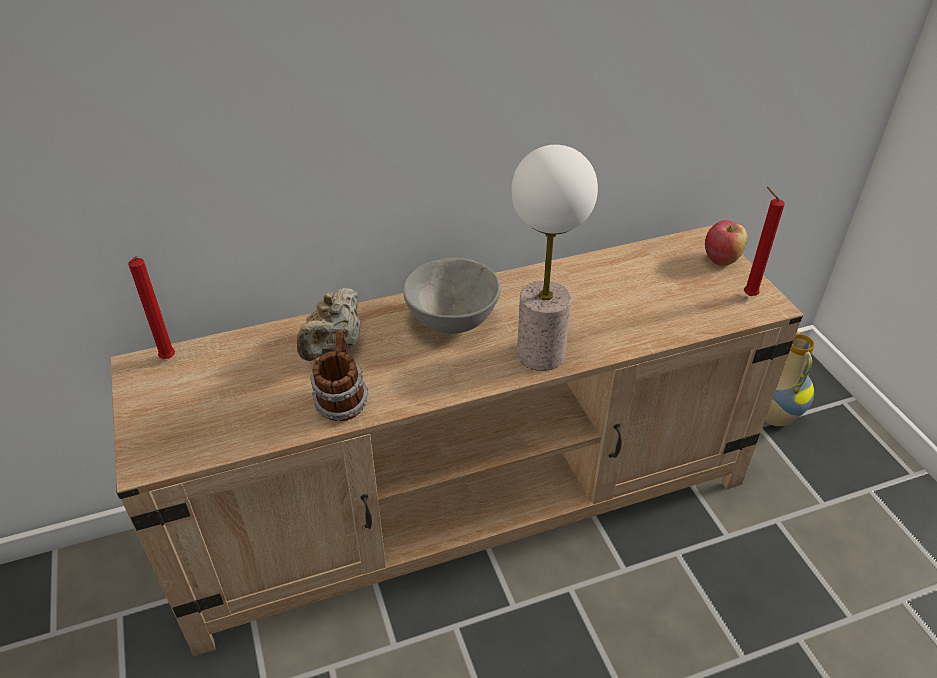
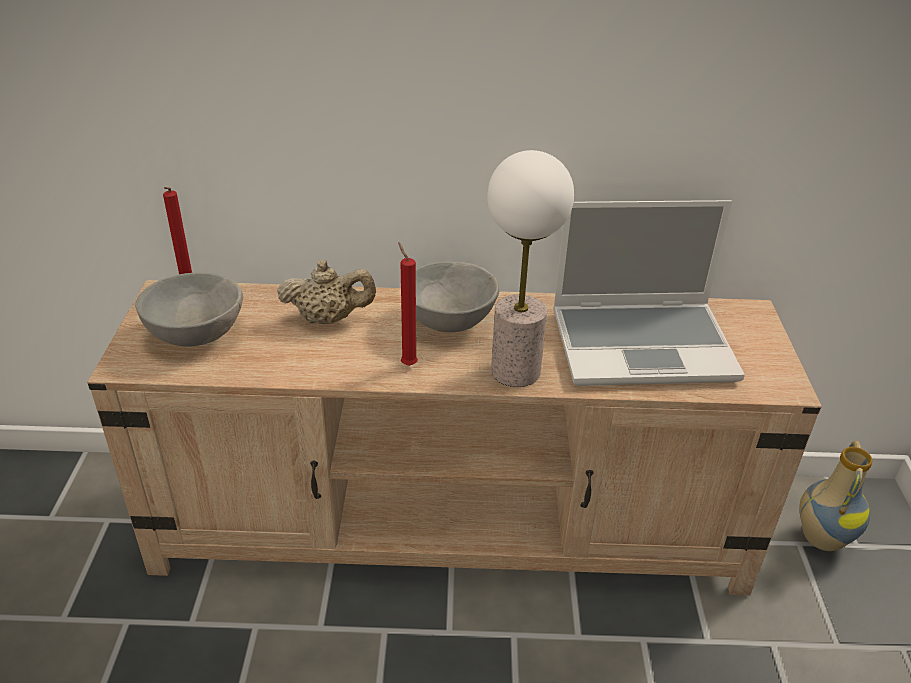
camera: 20 degrees right, 5 degrees down
(205, 404) = (195, 334): none -> grey bowl
(334, 349) = (328, 319): beige teapot -> beige teapot turned 135 degrees counterclockwise
(341, 402) = (308, 363): mug -> none
(635, 296) = (644, 344): none -> laptop
(721, 259) = (758, 333): apple -> none
(747, 295) = (767, 372): red candle -> red candle (407, 364)

